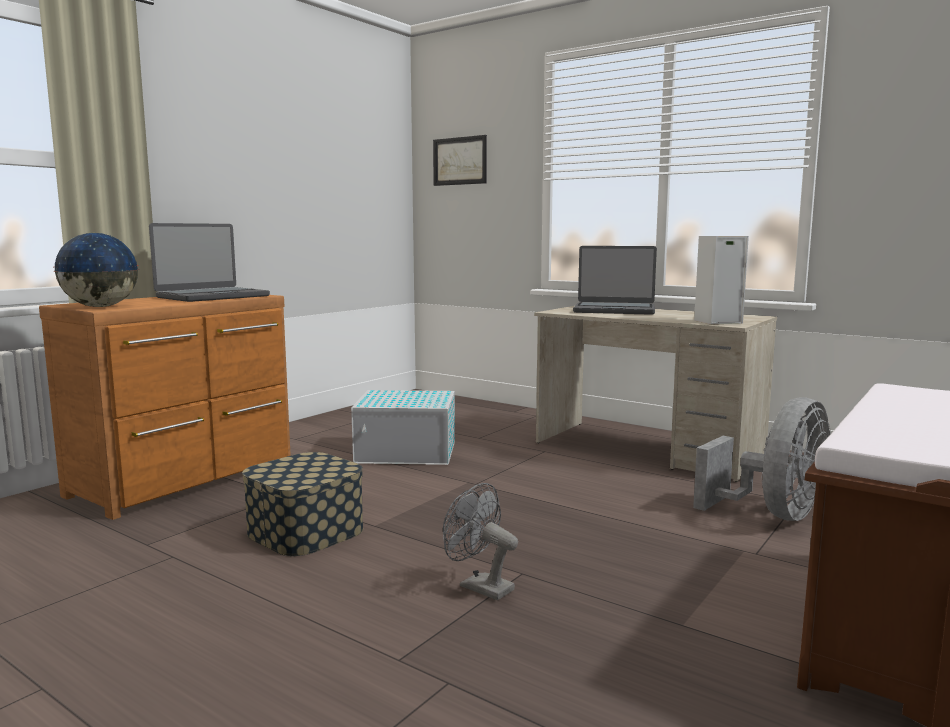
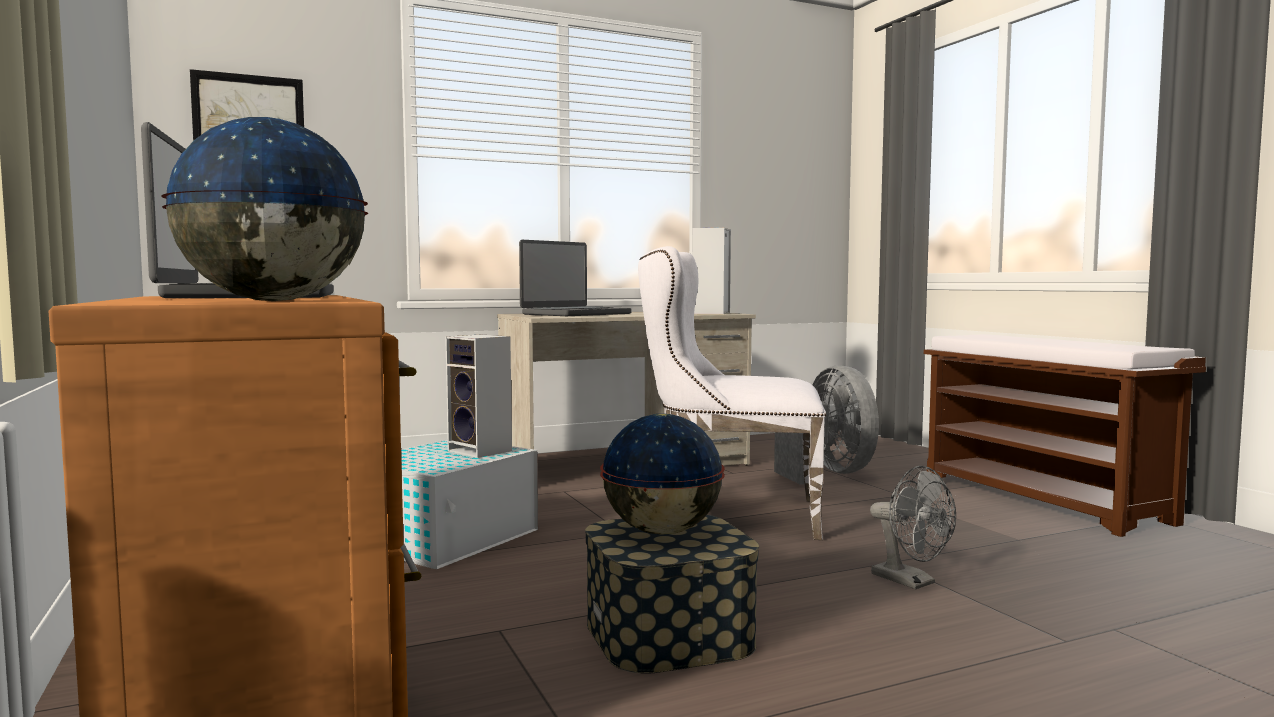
camera: 60 degrees left, 5 degrees down
(310, 466) = (663, 532): none -> globe
(425, 401) = (482, 451): none -> speaker
(479, 586) = (911, 582): grey fan -> grey fan turned 105 degrees counterclockwise
(566, 502) = (728, 514): none -> white chair

